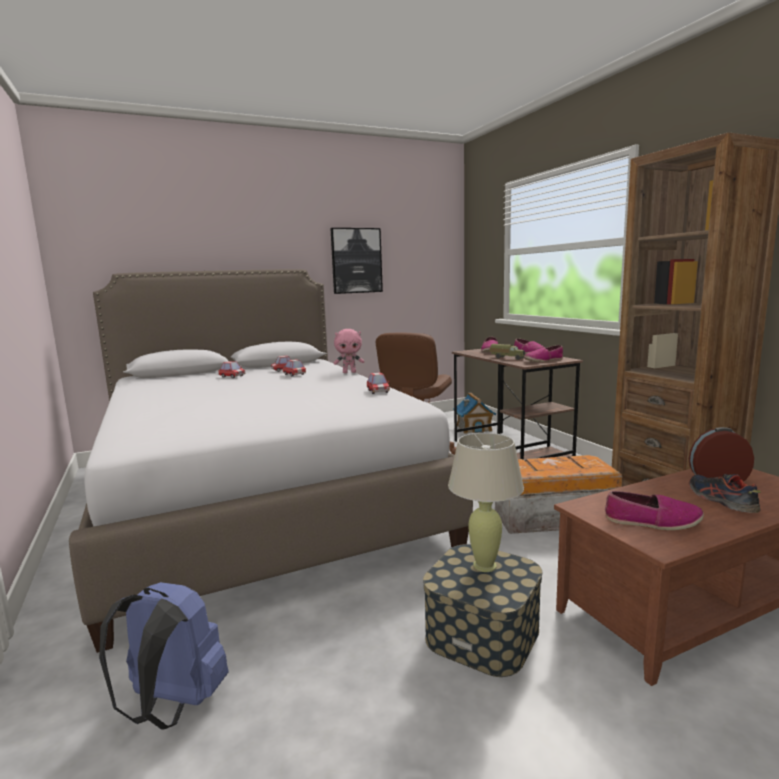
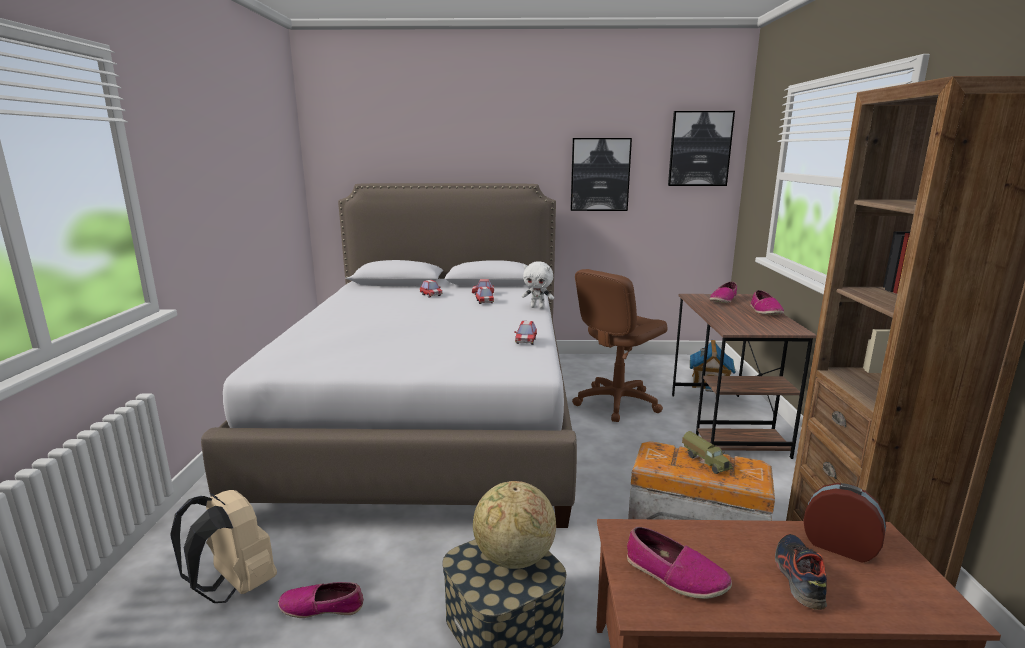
camera: 25 degrees right, 5 degrees up
(172, 706) = (235, 587): blue backpack -> beige backpack
(349, 372) = (538, 307): pink plush toy -> white plush toy
(432, 238) = (699, 149): none -> picture
(484, 566) = (513, 558): beige table lamp -> globe
(507, 358) = (725, 316): toy truck -> toy truck (705, 461)
(543, 360) = (762, 328): shoe -> shoe (322, 607)

